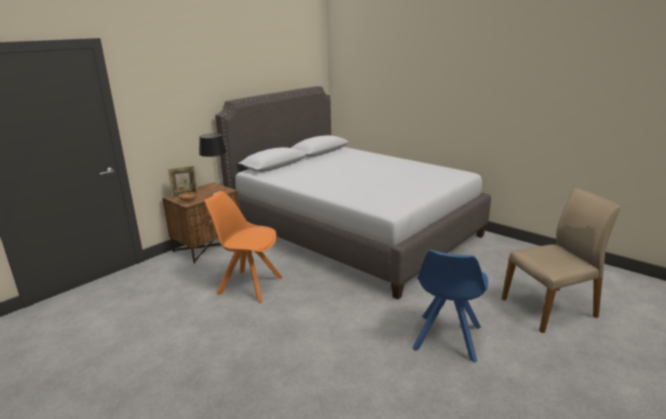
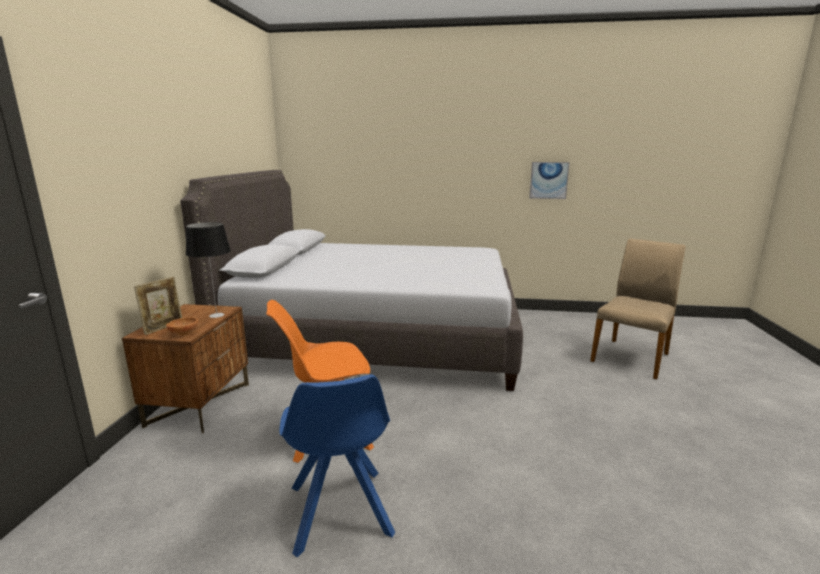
camera: 35 degrees left, 5 degrees down
(447, 339) = (606, 412): blue chair -> blue chair (340, 512)
(543, 113) = (548, 180): none -> picture

